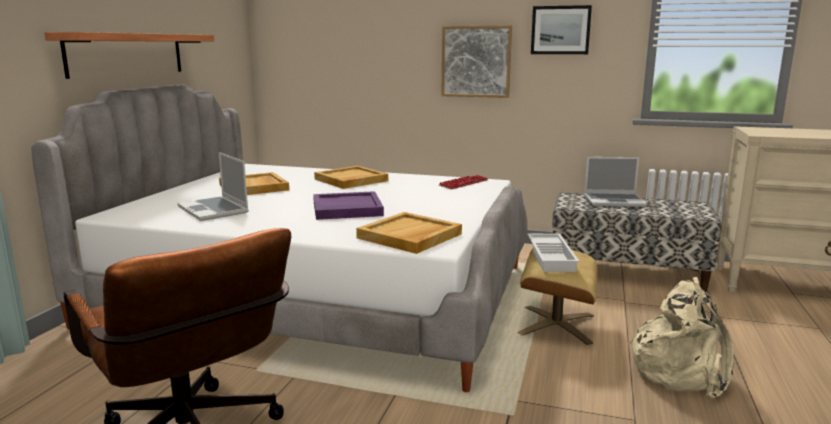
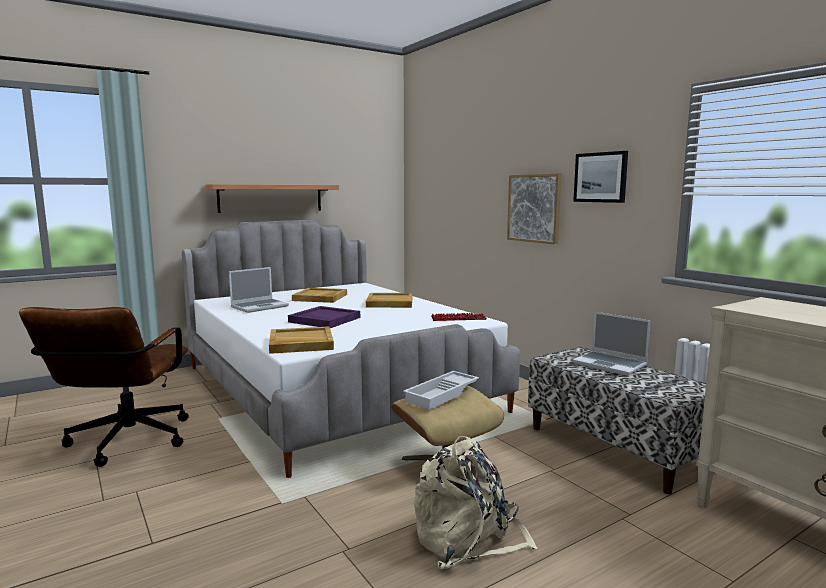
camera: 40 degrees right, 5 degrees down
(214, 210) = (260, 306): laptop -> laptop turned 135 degrees counterclockwise

